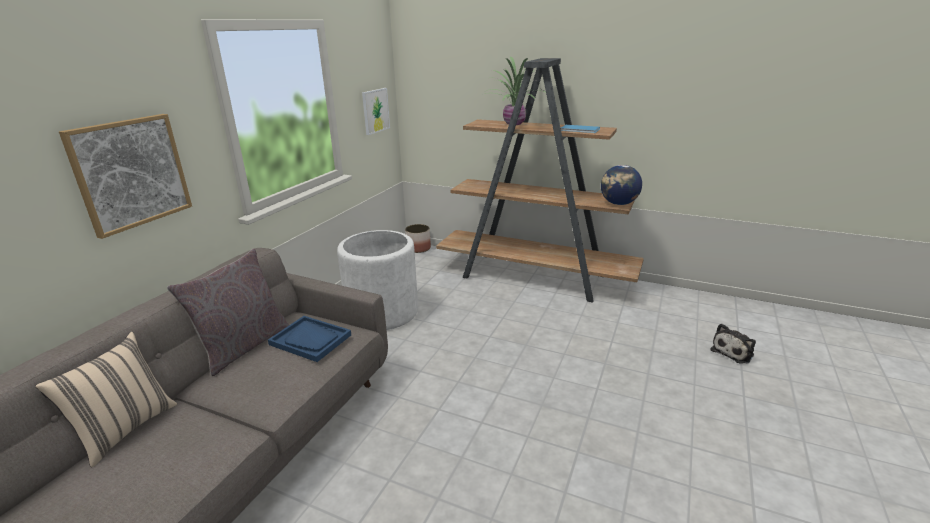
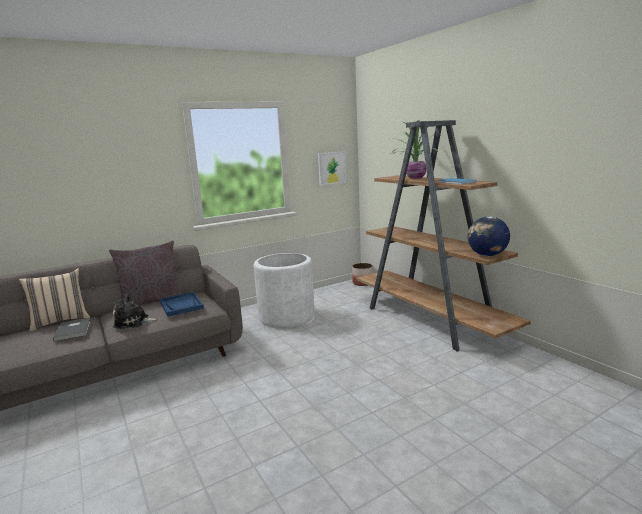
camera: 35 degrees right, 10 degrees down
(131, 173) = (120, 186): picture -> none
(191, 434) = (74, 330): none -> grey book
(733, 352) = (558, 434): plush toy -> plush toy (133, 322)

